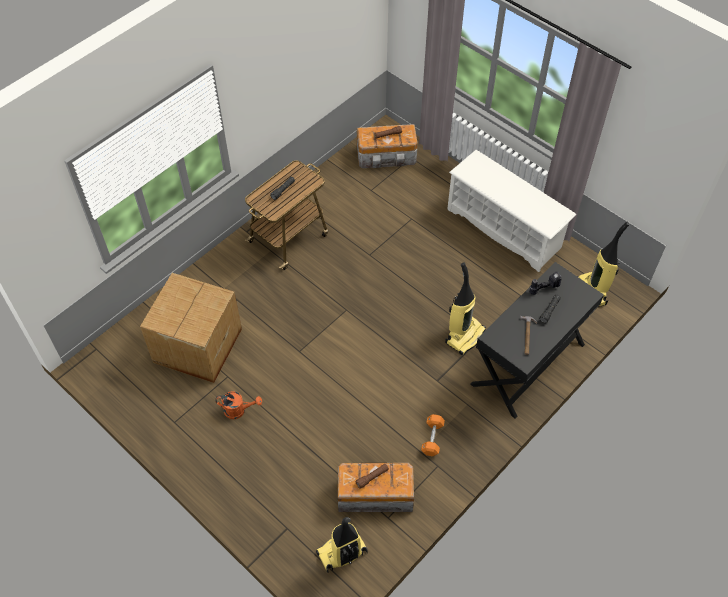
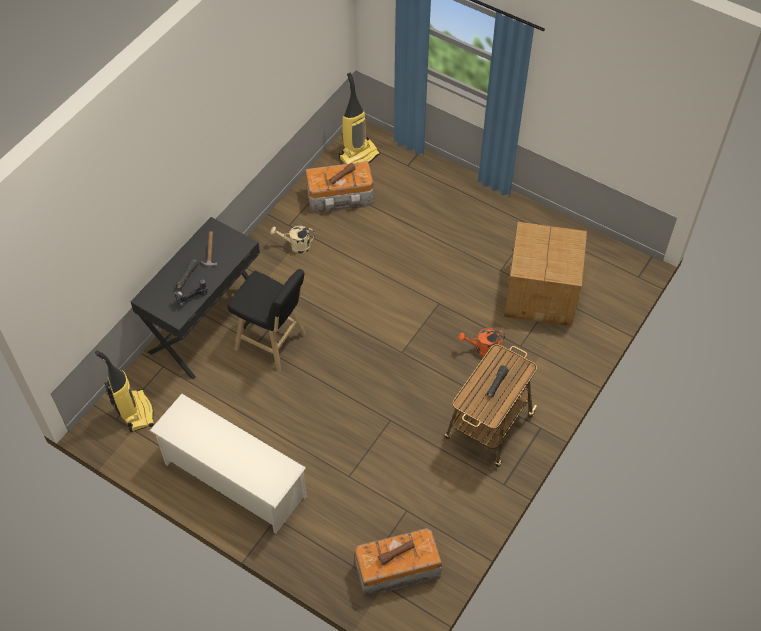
camera: 170 degrees right, 0 degrees up
(238, 410) = (479, 243): orange watering can -> orange watering can (482, 349)
(432, 438) = (296, 245): orange dumbbell -> beige watering can
(464, 335) = (273, 343): vacuum cleaner -> black stool

